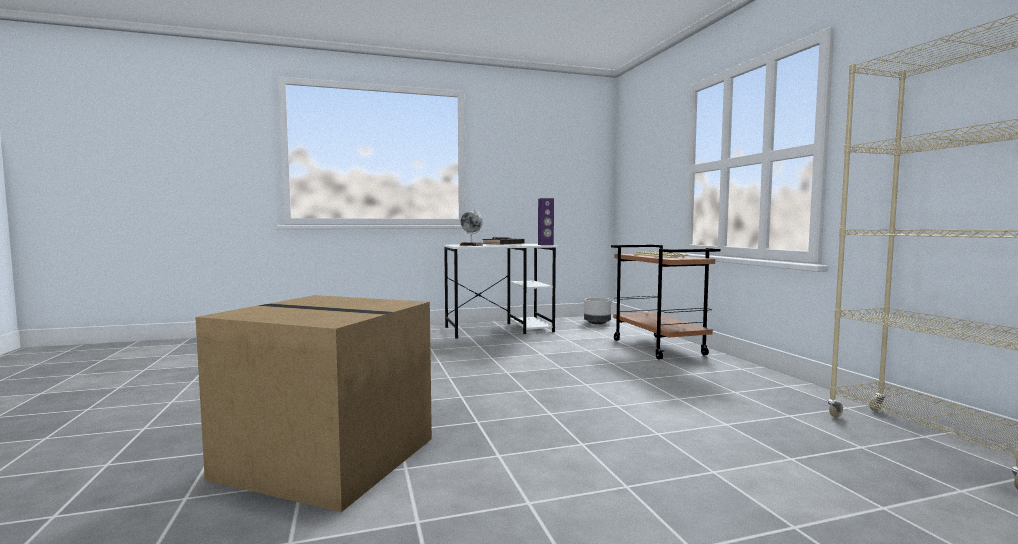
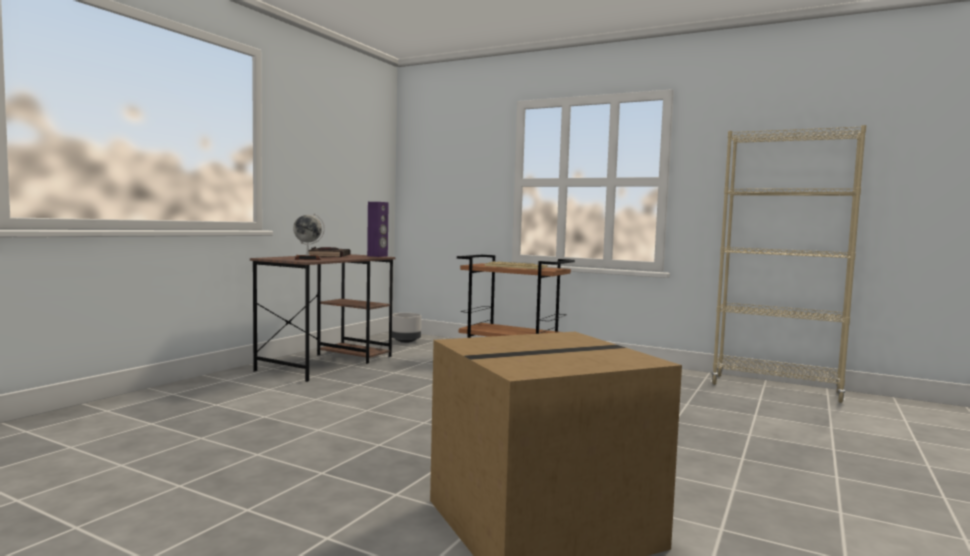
camera: 45 degrees left, 0 degrees up
(499, 329) = (327, 363): white desk -> brown desk

